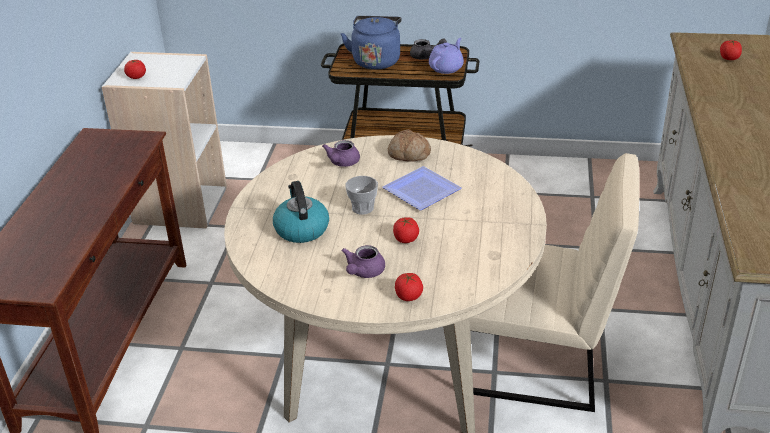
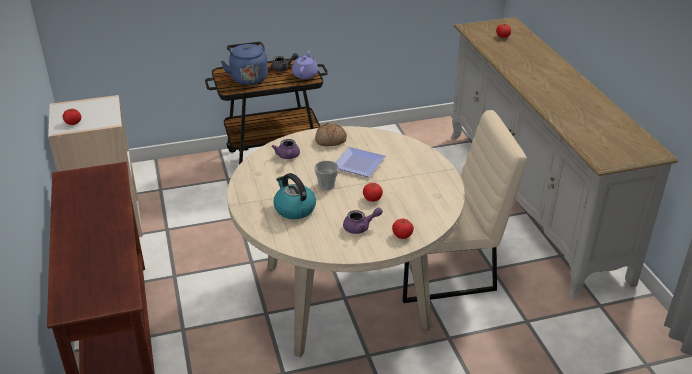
camera: 25 degrees left, 0 degrees up
(363, 272) = (360, 227): purple teapot -> purple teapot turned 105 degrees counterclockwise

